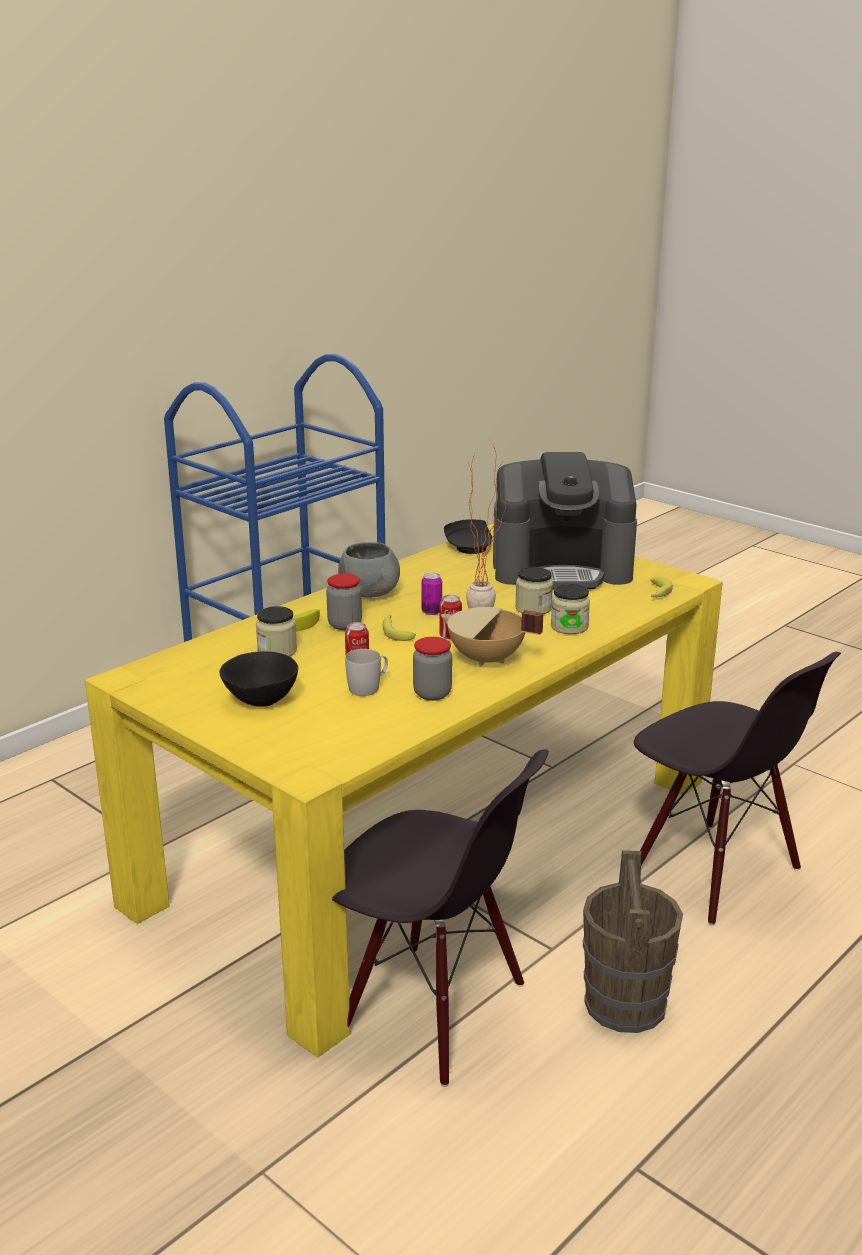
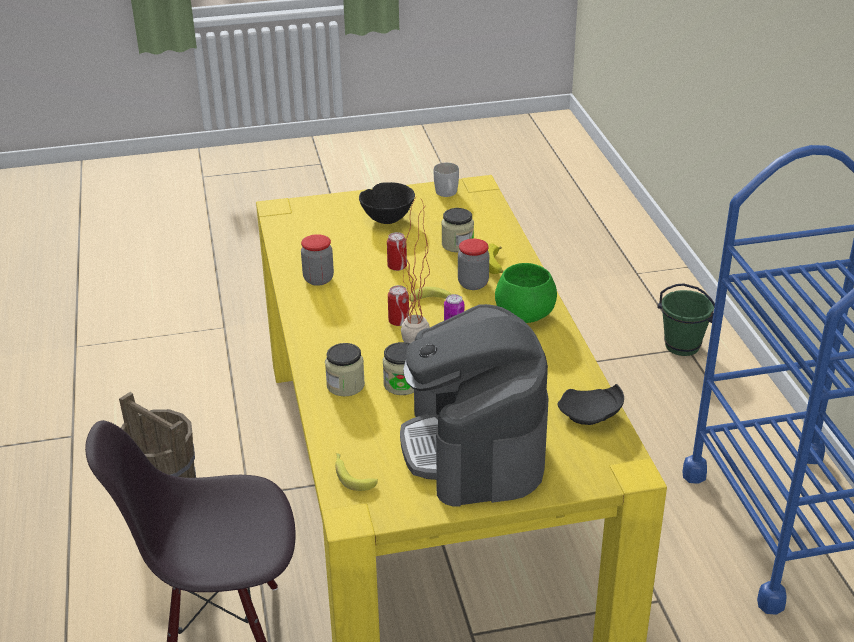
camera: 125 degrees right, 10 degrees up
(49, 782) = (682, 346): none -> green bucket
(369, 593) = (525, 315): grey bowl -> green bowl
(369, 687) = (358, 260): white mug -> white mug (447, 194)
(432, 1011) = (257, 419): black chair -> none
(486, 660) = (338, 320): beige cooking pot -> none
(562, 568) = (474, 447): coffee machine -> coffee machine turned 45 degrees counterclockwise

